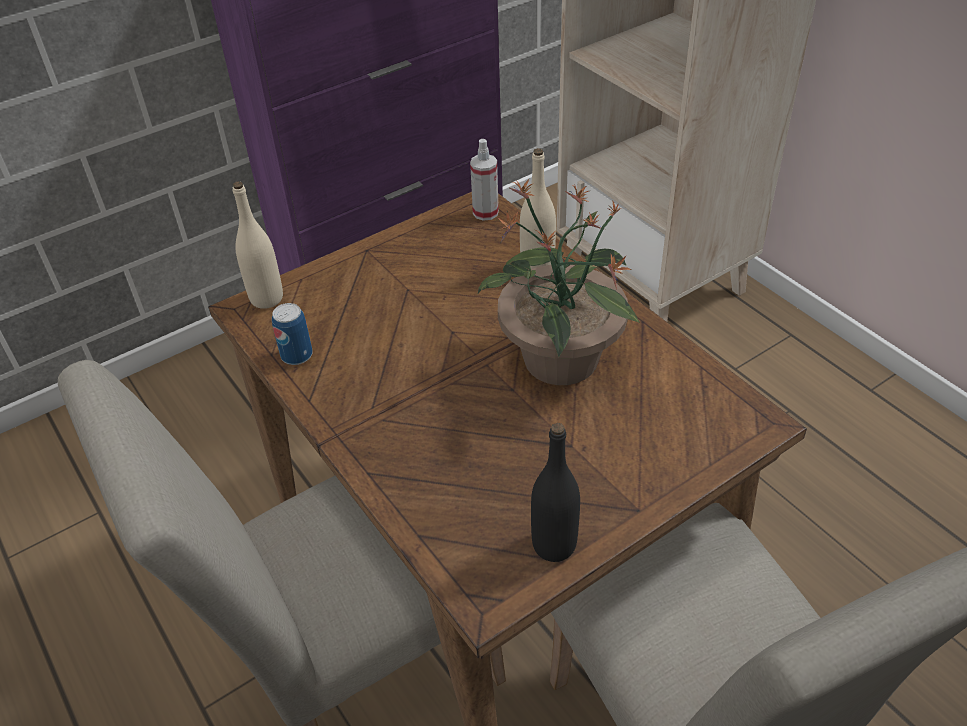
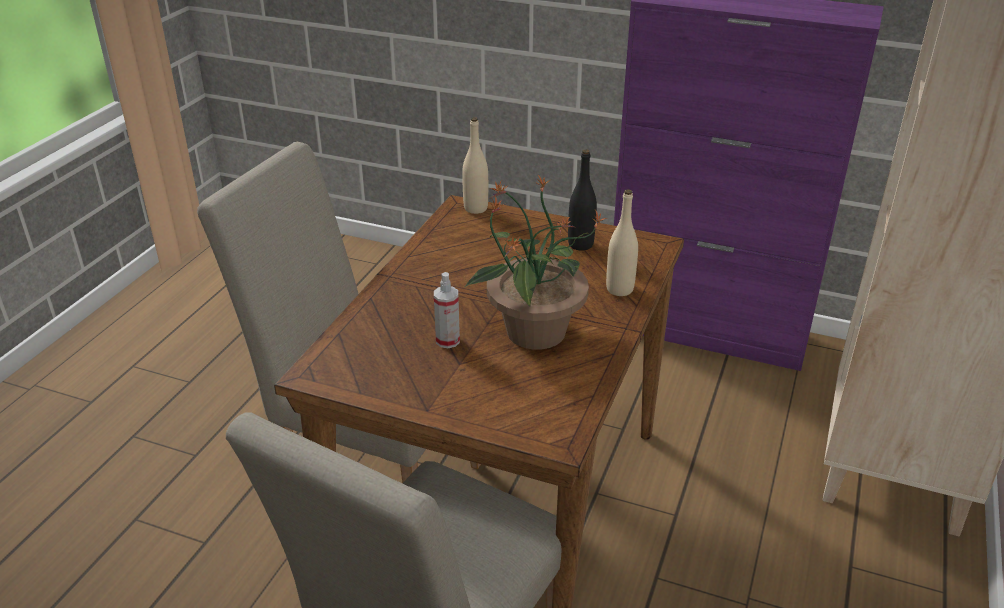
camera: 55 degrees right, 10 degrees down
(297, 355) = (439, 237): can -> none
(485, 212) = (651, 249): spray bottle -> spray bottle (447, 340)
(554, 545) = (370, 385): black bottle -> black bottle (580, 244)

